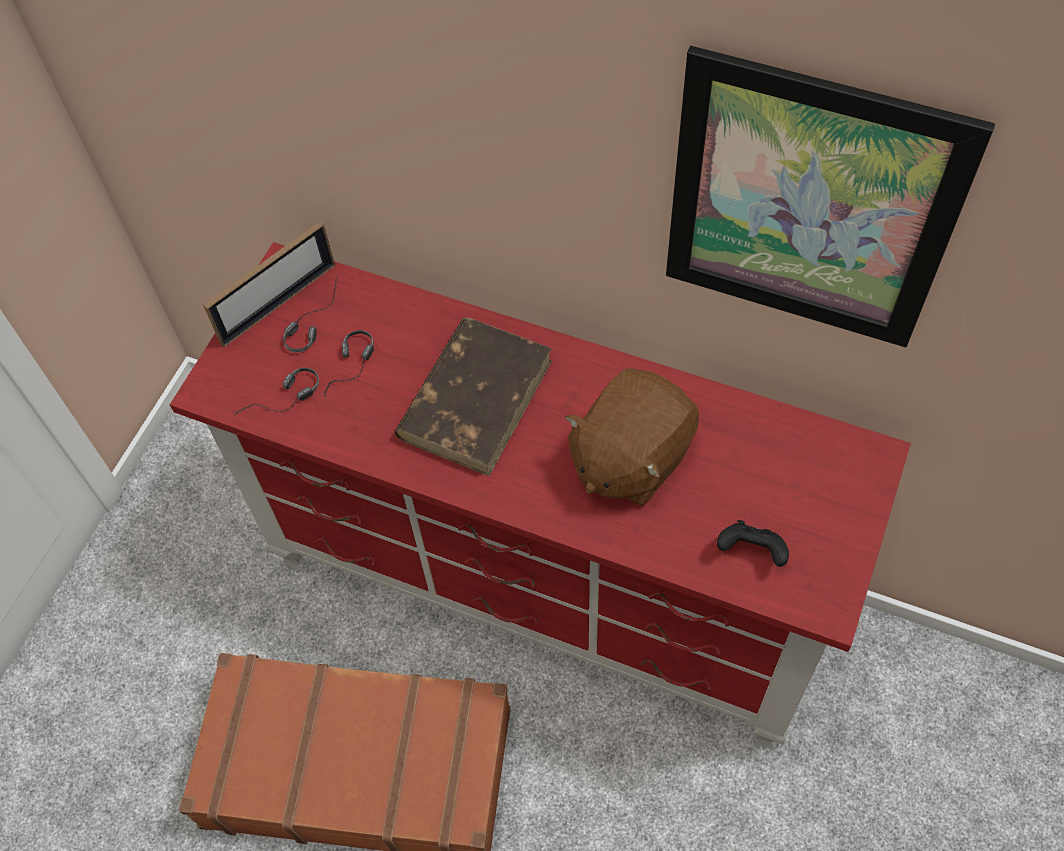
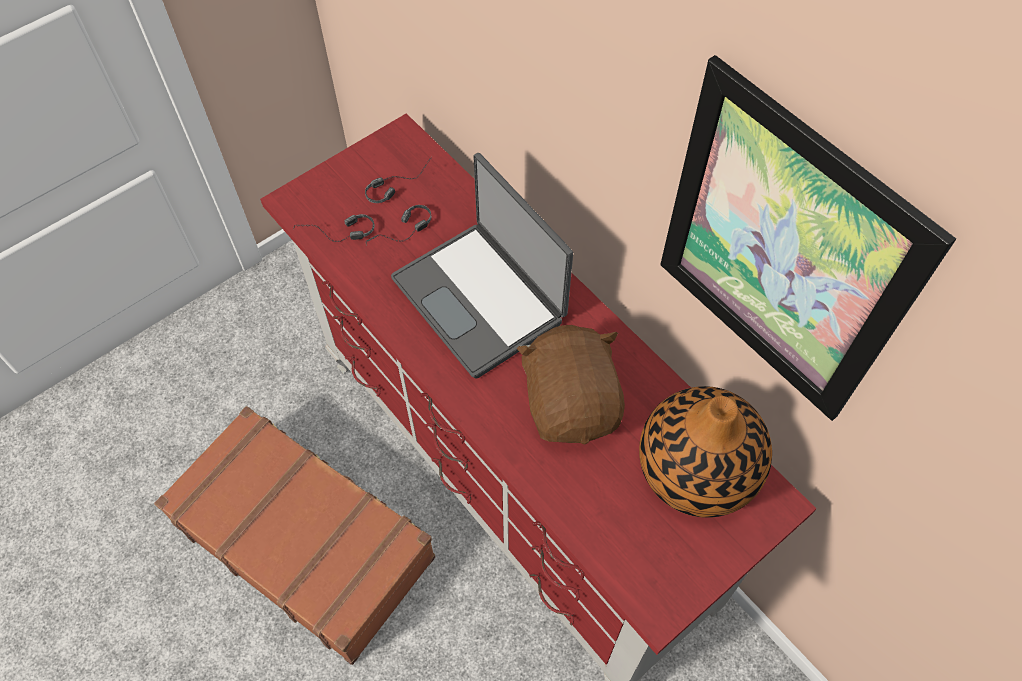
camera: 25 degrees right, 0 degrees up
(278, 304) = (381, 160): picture frame -> none
(476, 398) = (481, 298): brown book -> laptop
(630, 457) = (571, 403): brown plush toy -> brown plush toy turned 105 degrees clockwise
(751, 552) = (623, 529): black game controller -> none
(785, 461) = (697, 469): none -> vase

